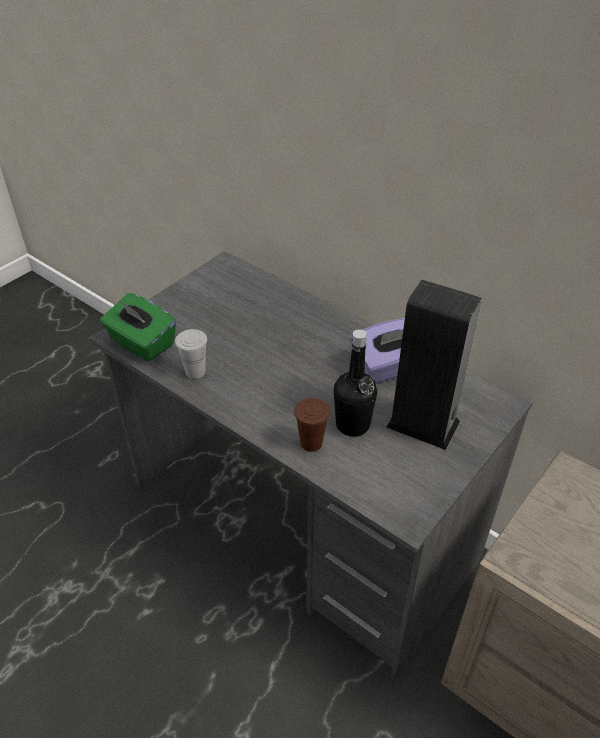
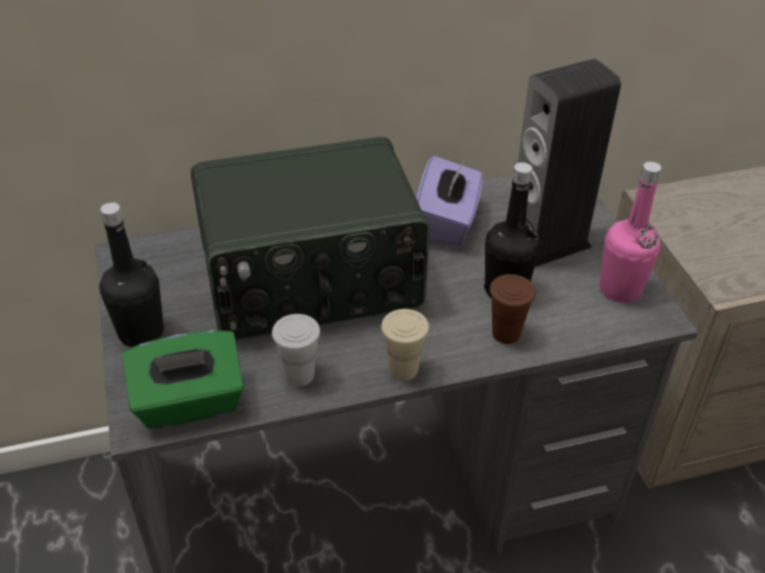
camera: 55 degrees left, 0 degrees up
(175, 301) = (141, 332): none -> black bottle
(236, 411) = (403, 369): none -> beige cup
(273, 338) = (312, 282): none -> radio
(416, 484) = (620, 289): none -> pink bottle

